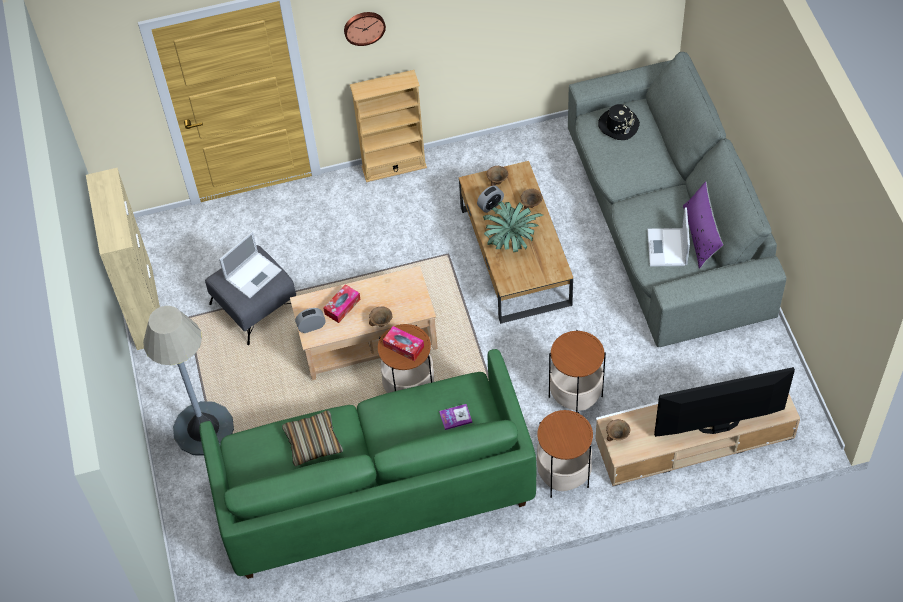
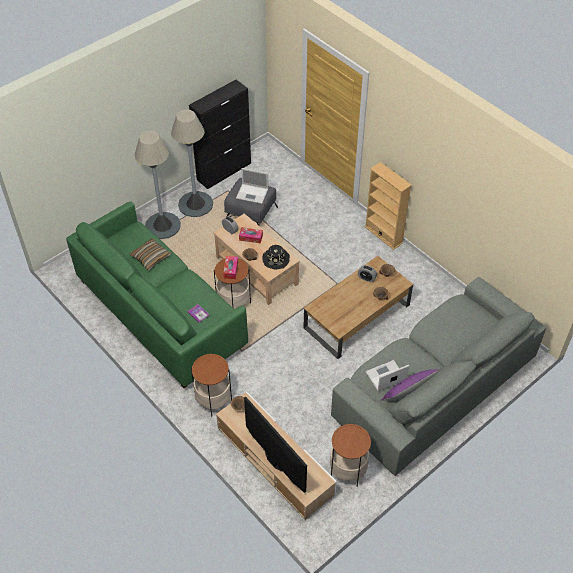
camera: 60 degrees right, 5 degrees down
(144, 307) = (224, 171): beige cabinet -> black cabinet
(188, 370) = (195, 204): none -> grey floor lamp
(364, 27) = (396, 132): wall clock -> none
(511, 239) = (348, 297): potted plant -> none
(575, 397) = (272, 386): side table -> side table (347, 470)
(618, 125) = (467, 315): black hat -> black hat (276, 259)

